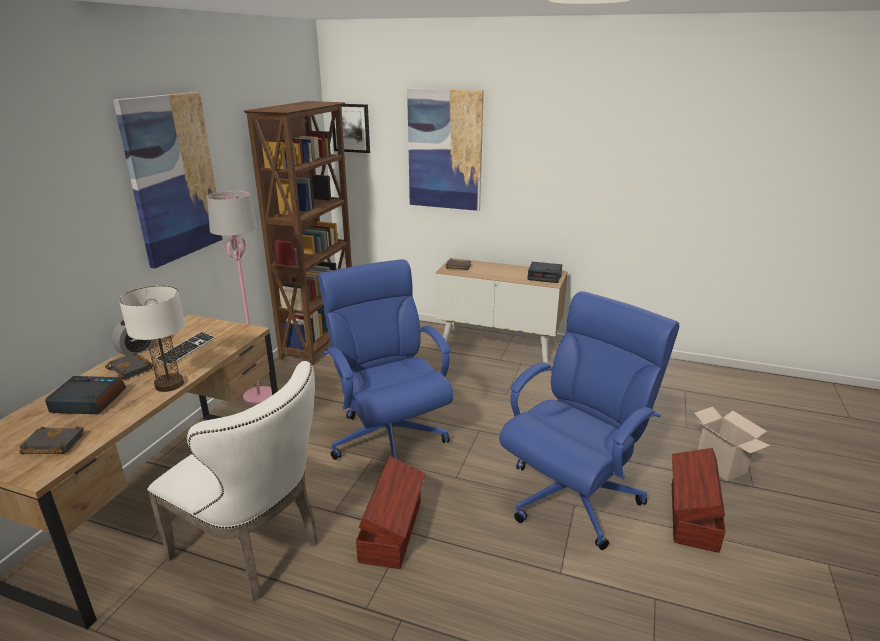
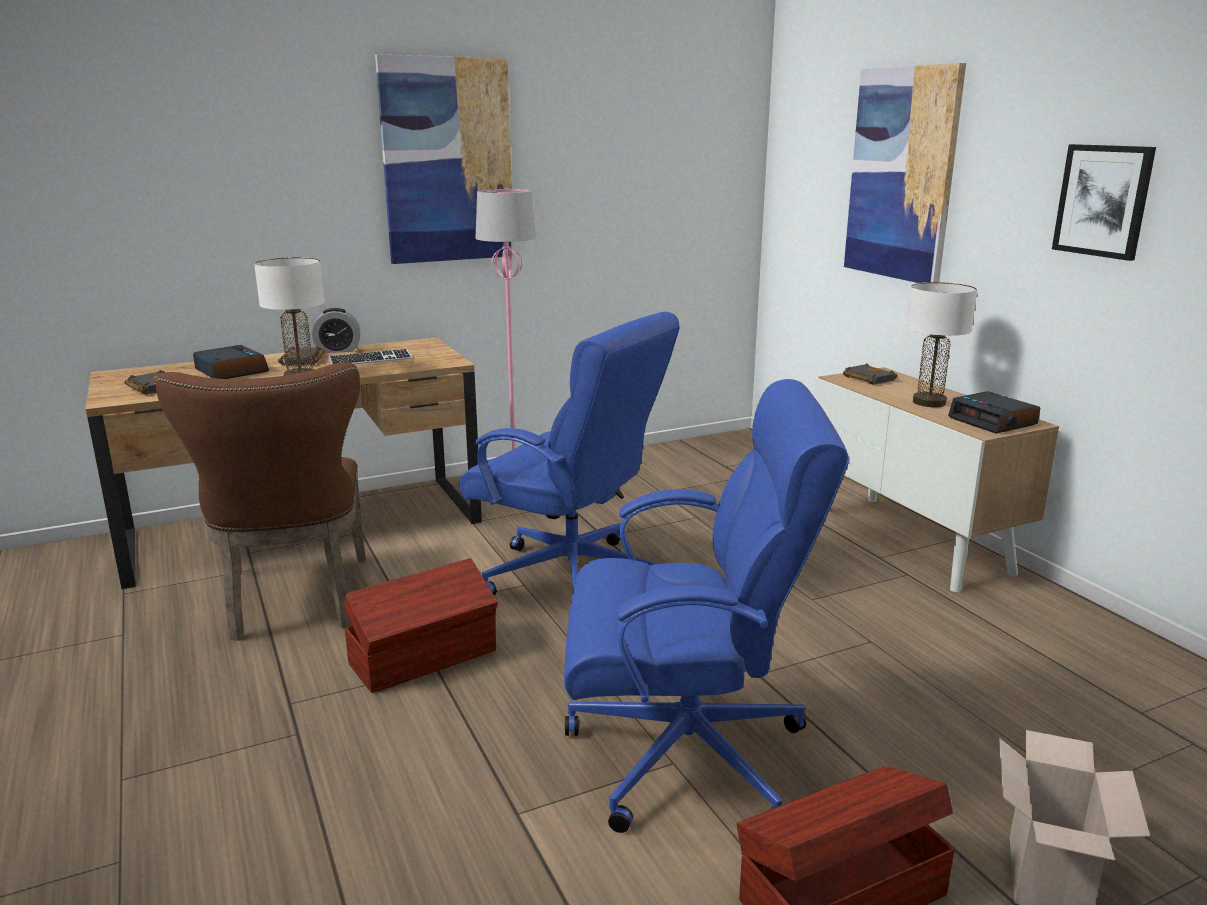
camera: 45 degrees right, 5 degrees down
(255, 550) = (296, 603): white chair -> brown chair
(321, 342) = (666, 455): brown bookcase -> none
(351, 128) = (794, 138): picture -> picture (1103, 201)
(389, 439) = (571, 577): blue office chair -> blue office chair turned 105 degrees clockwise
(506, 274) = (929, 402): none -> table lamp

